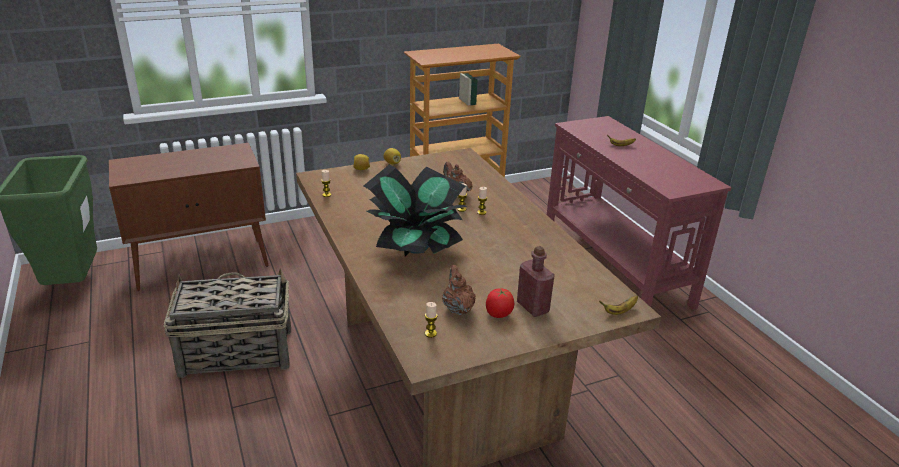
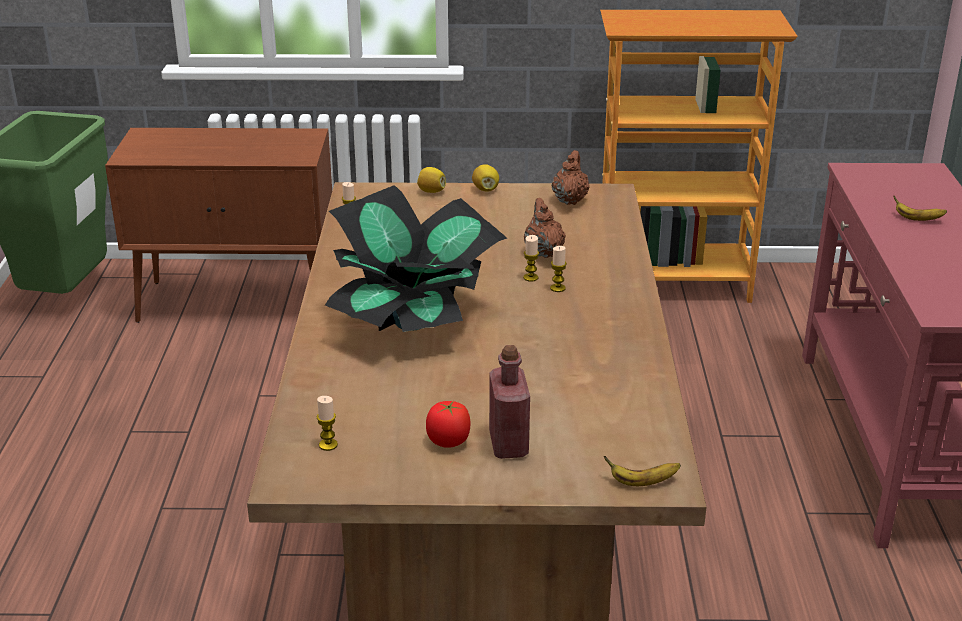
camera: 25 degrees right, 0 degrees up
(235, 352) = (209, 435): basket -> none
(457, 308) = (396, 420): brown teapot -> brown teapot (570, 200)

